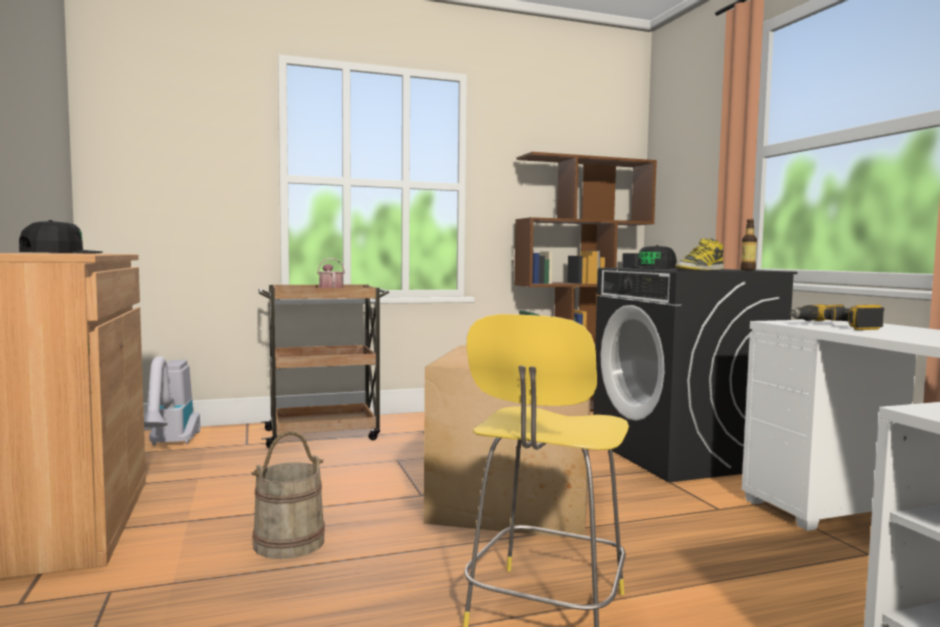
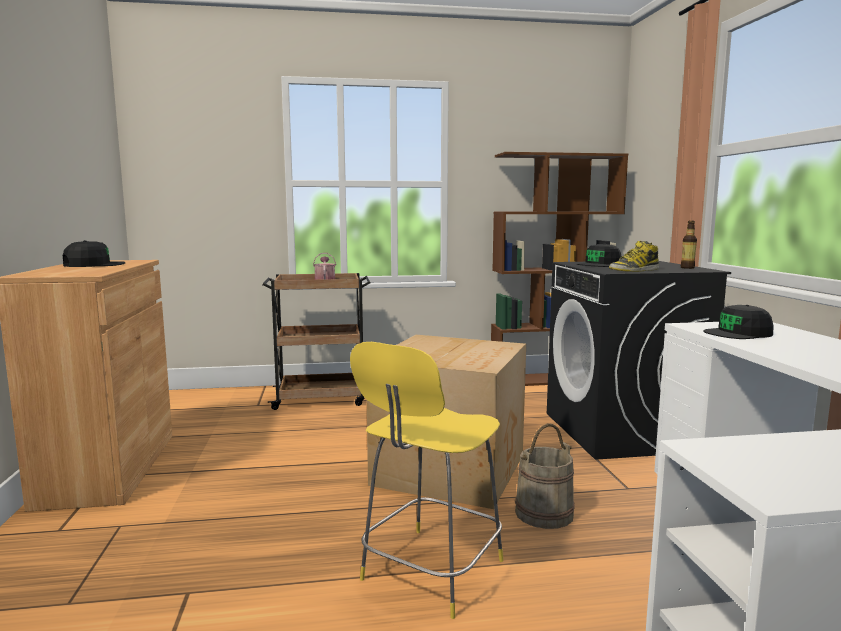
camera: 10 degrees right, 5 degrees up
(171, 444) = (201, 403): vacuum cleaner -> none
(289, 542) = (258, 495): beige bucket -> beige bucket (544, 513)
(836, 326) = (738, 333): power drill -> black cap

